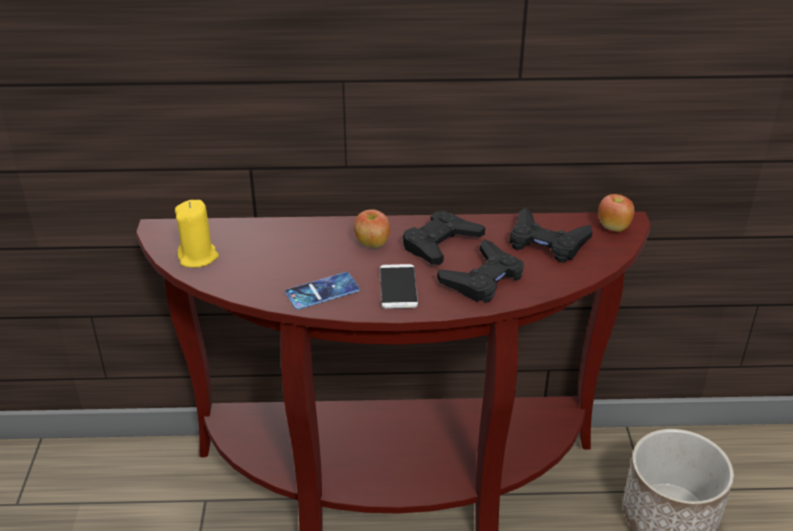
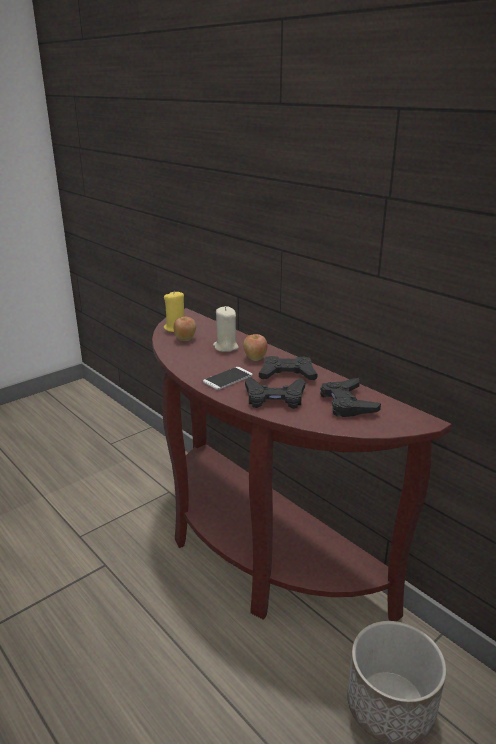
camera: 50 degrees right, 10 degrees down
(312, 248) = (225, 347): none -> beige candle
(322, 291) = (193, 363): phone -> none
(613, 227) = (408, 418): apple -> apple (185, 339)

